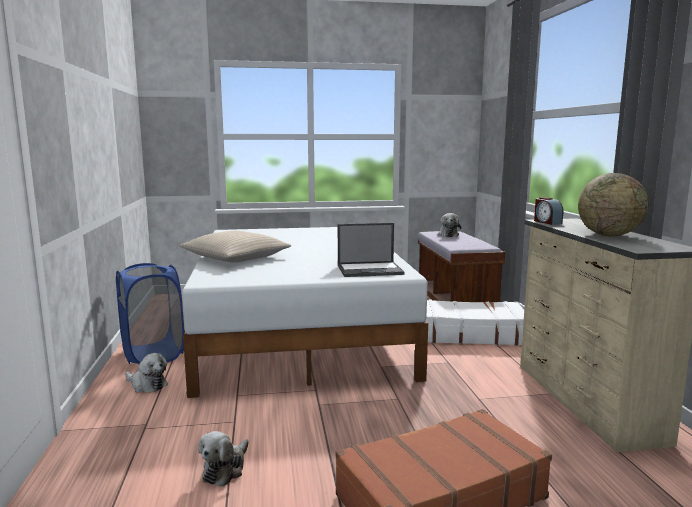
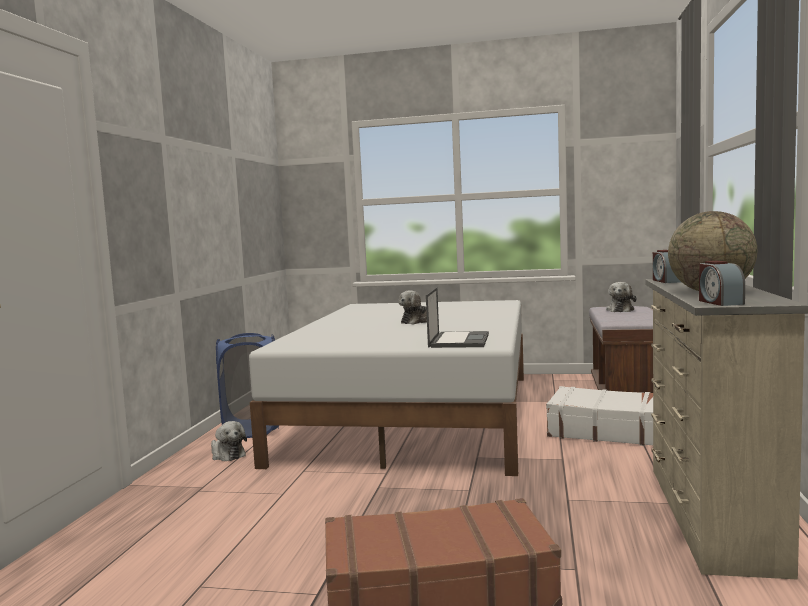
camera: 20 degrees right, 5 degrees down
(225, 469) = (243, 532): plush toy -> plush toy (417, 321)
(235, 258) = (333, 328): beige pillow -> none
(370, 270) = (459, 340): laptop -> laptop turned 90 degrees counterclockwise
(643, 248) = (719, 302): none -> alarm clock

